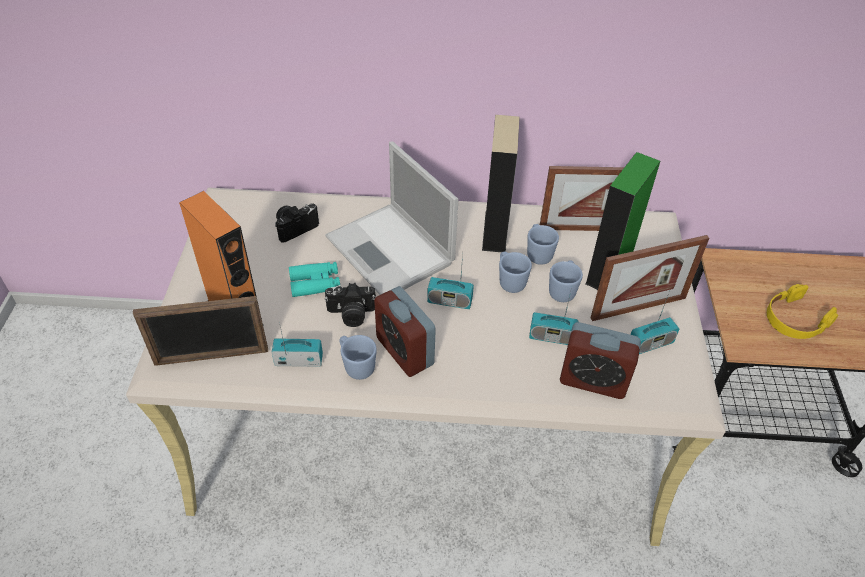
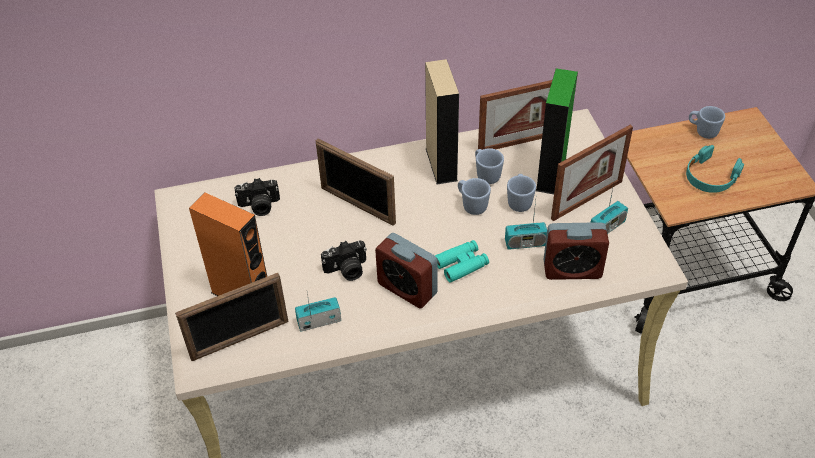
camera: 15 degrees left, 0 degrees up
(295, 227) = (259, 206): camera -> camera turned 135 degrees counterclockwise
(315, 283) = (302, 251): turquoise binoculars -> turquoise binoculars (461, 265)
(356, 366) = (371, 312): blue mug -> blue mug (702, 131)
(391, 251) = (357, 205): laptop -> picture frame
(449, 301) = (427, 236): radio -> none
(794, 319) = (710, 177): yellow headphones -> turquoise headphones

